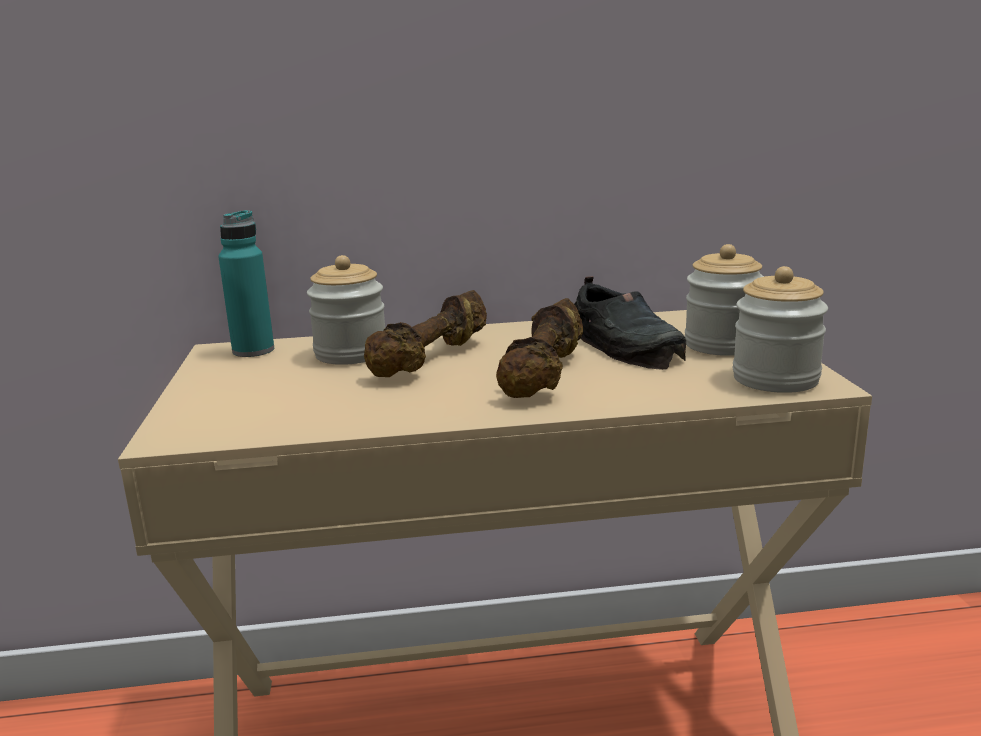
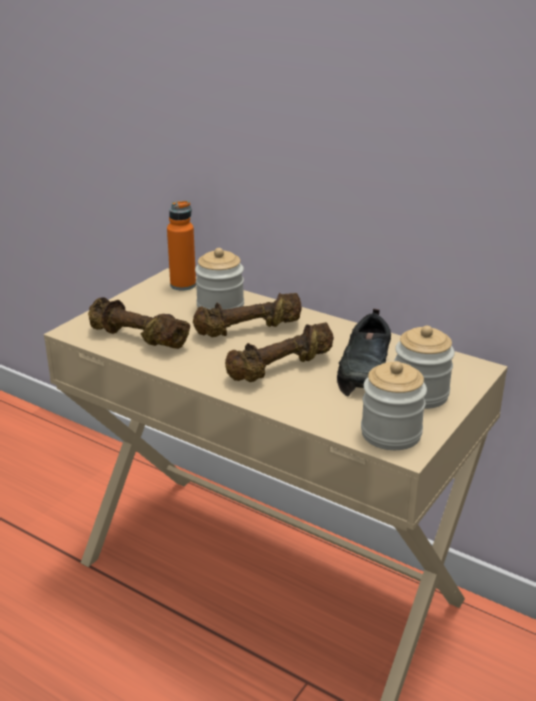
camera: 40 degrees right, 10 degrees up
(253, 351) = (183, 285): turquoise bottle -> orange bottle
(295, 412) = (136, 339): none -> brown dumbbell

